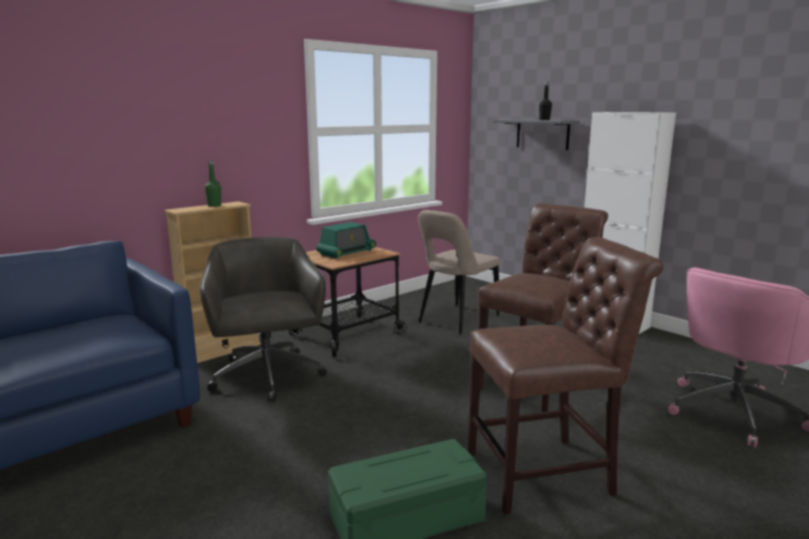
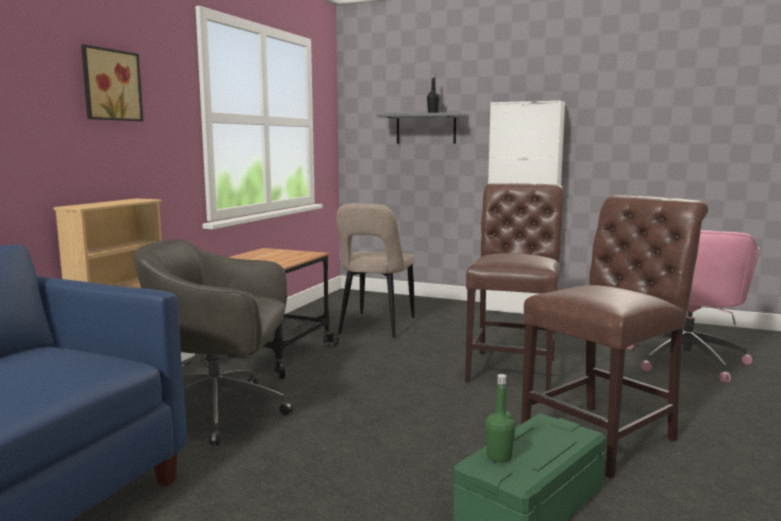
camera: 25 degrees left, 5 degrees down
(214, 205) = (117, 201): green bottle -> green bottle (499, 456)
(216, 114) = (110, 85): none -> picture
(267, 377) = (222, 412): grey office chair -> grey office chair turned 45 degrees counterclockwise
(346, 252) = (268, 256): radio -> none

